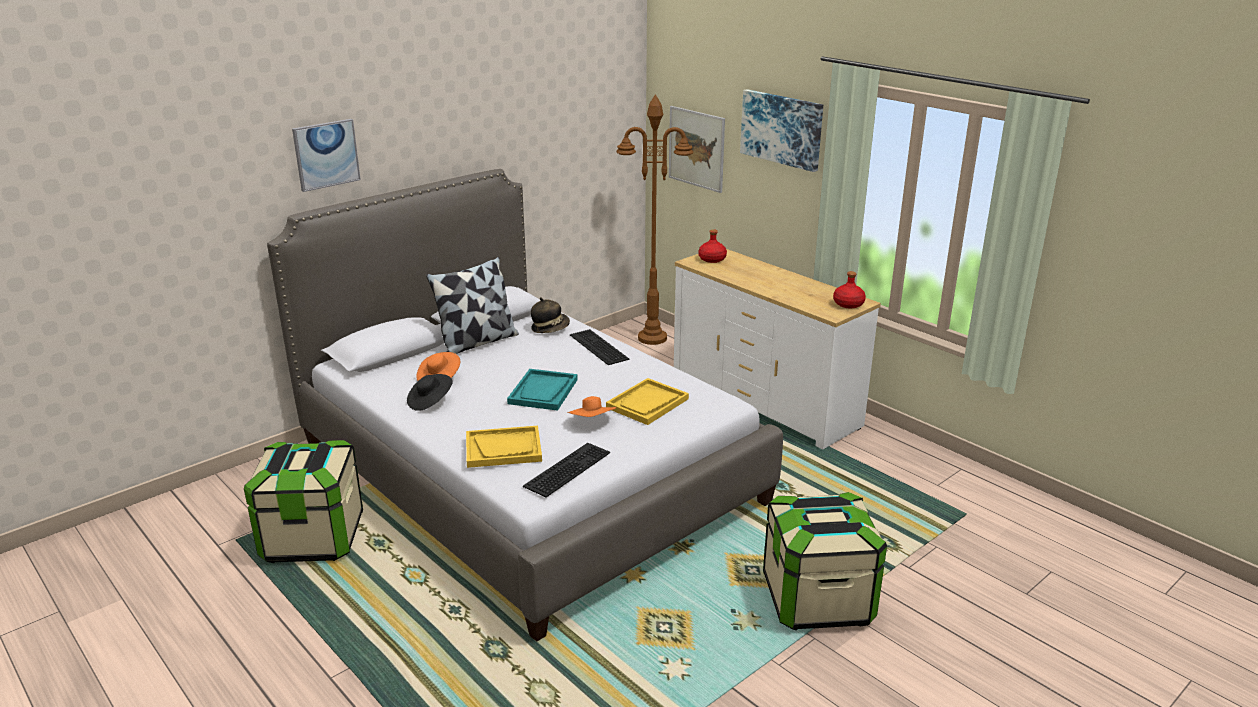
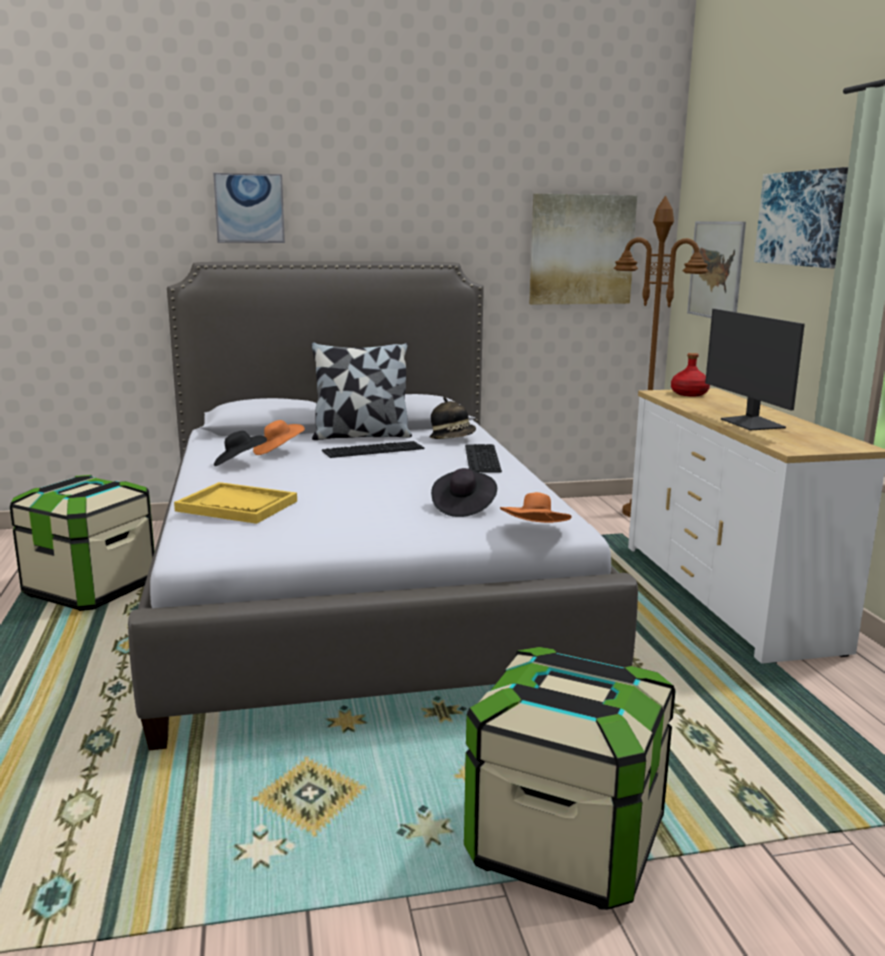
camera: 30 degrees right, 10 degrees down
(543, 391) = (361, 476): turquoise tray -> none
(567, 468) = (274, 535): keyboard -> keyboard (373, 449)
(583, 136) = (581, 249): none -> picture
(592, 422) = (373, 509): orange hat -> orange hat (535, 532)
(647, 403) = (463, 507): yellow tray -> black hat
(785, 290) = (751, 424): none -> monitor
(848, 304) = (833, 445): red bottle -> none

